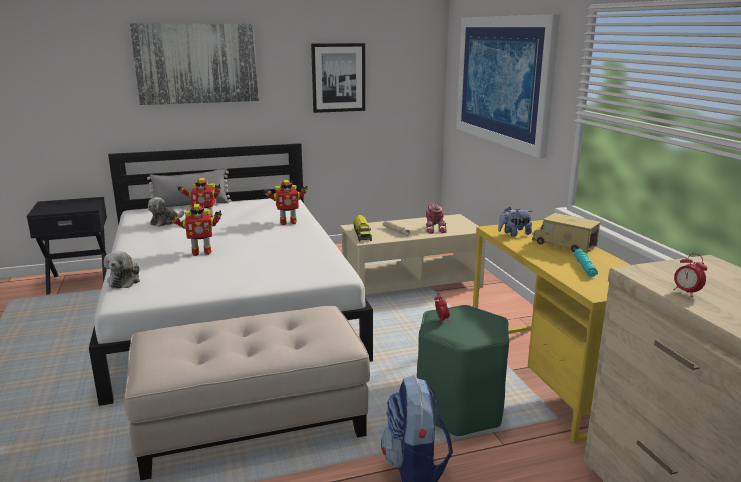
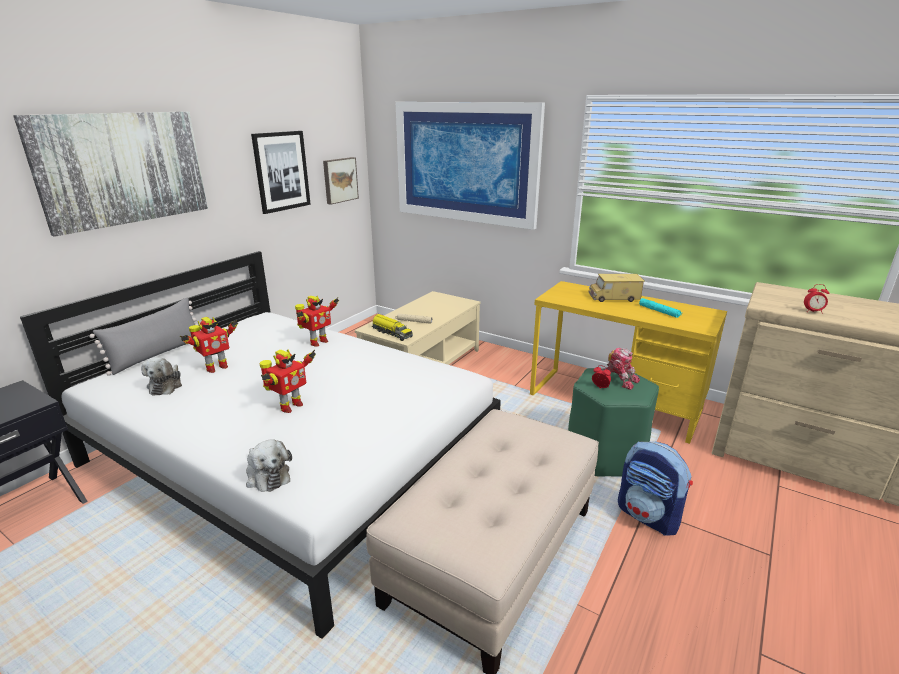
camera: 40 degrees left, 5 degrees up
(406, 92) = (339, 180): none -> picture
(434, 229) = (439, 310): toy robot -> toy robot (619, 379)
(514, 234) = (570, 298): plush toy -> none

